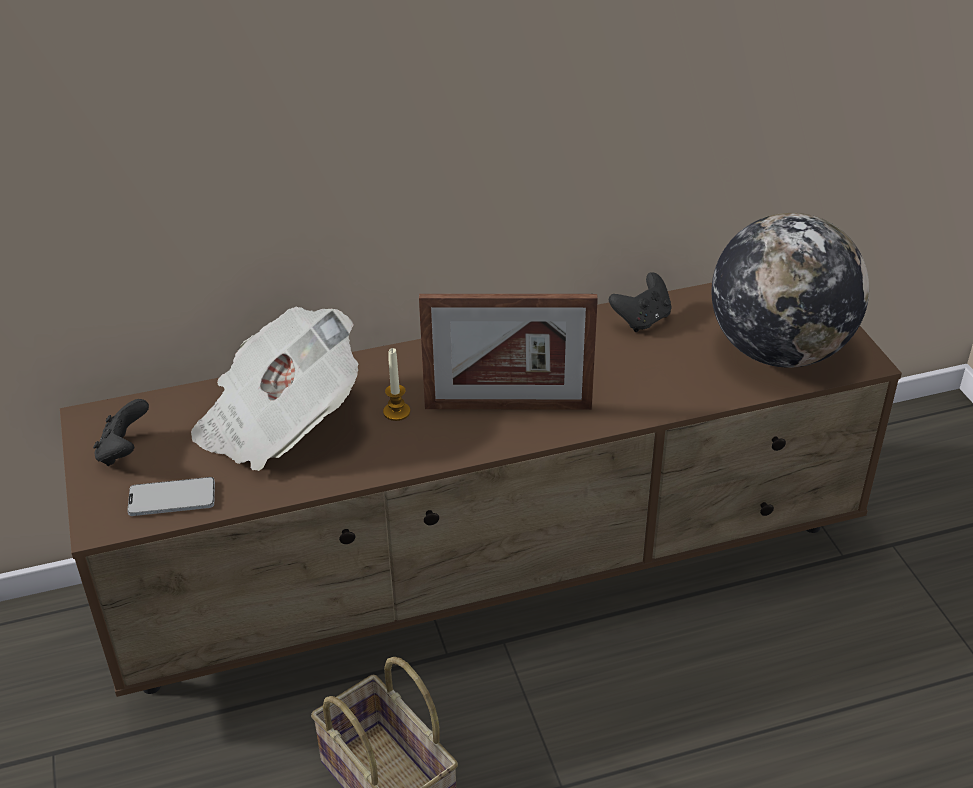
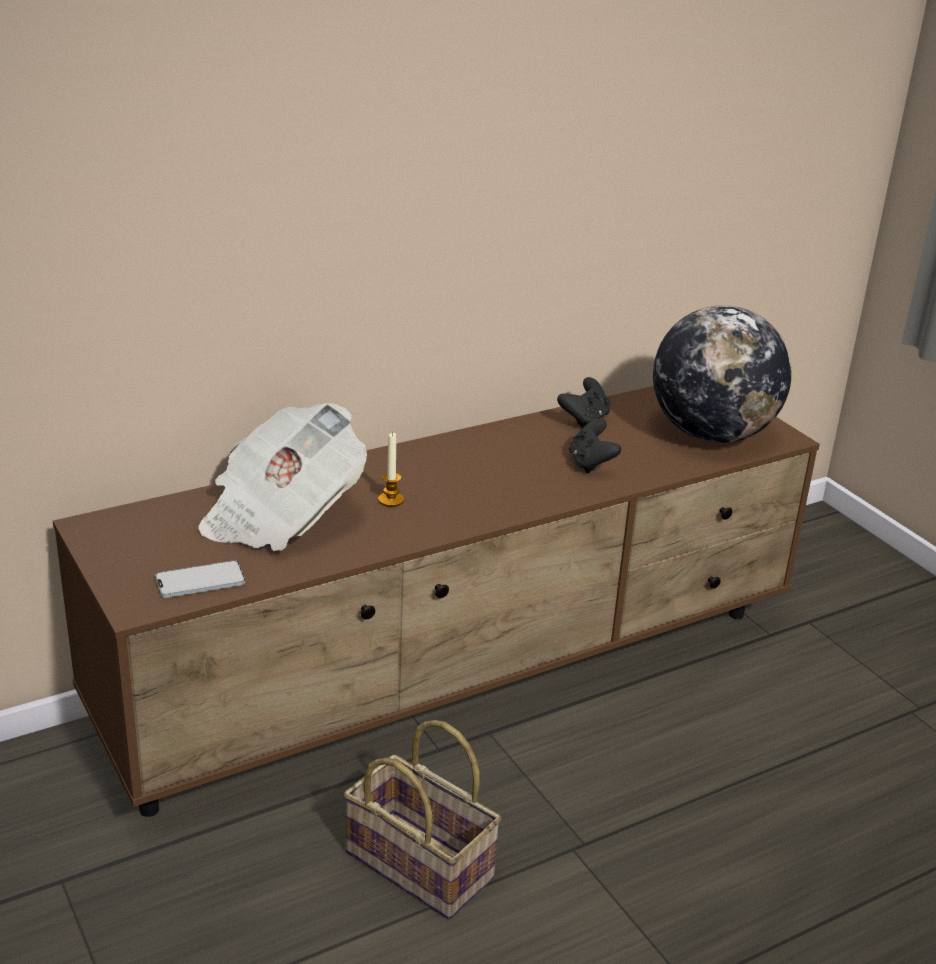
camera: 15 degrees left, 10 degrees down
(124, 451) = (135, 549): black game controller -> black game controller (591, 464)
(508, 407) = (492, 489): picture frame -> none

